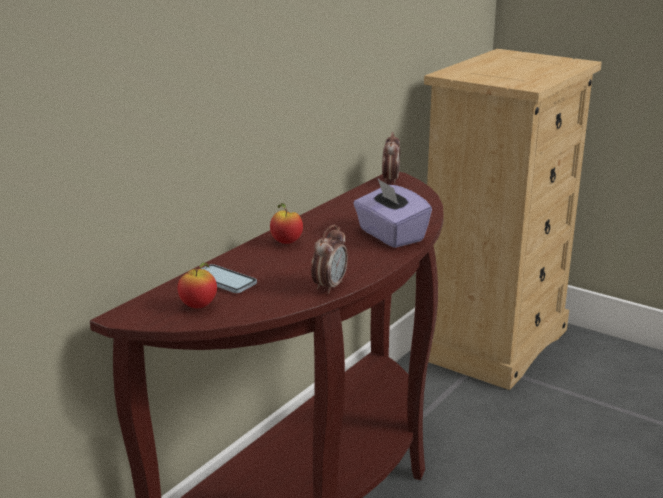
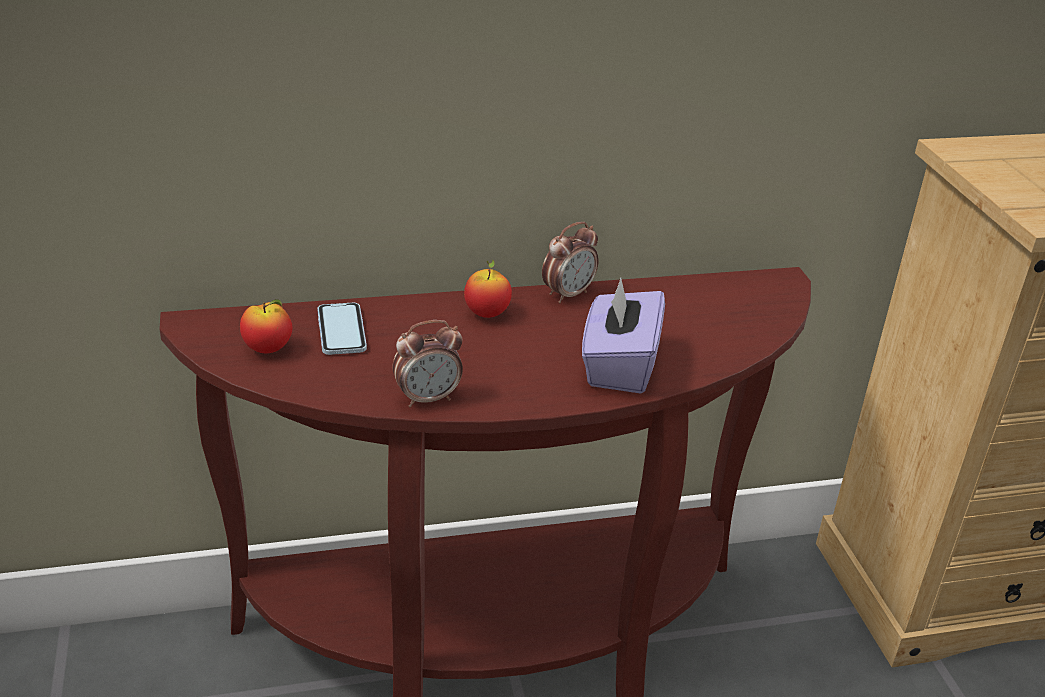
camera: 40 degrees right, 10 degrees up
(390, 180) = (767, 283): alarm clock -> alarm clock (568, 294)

